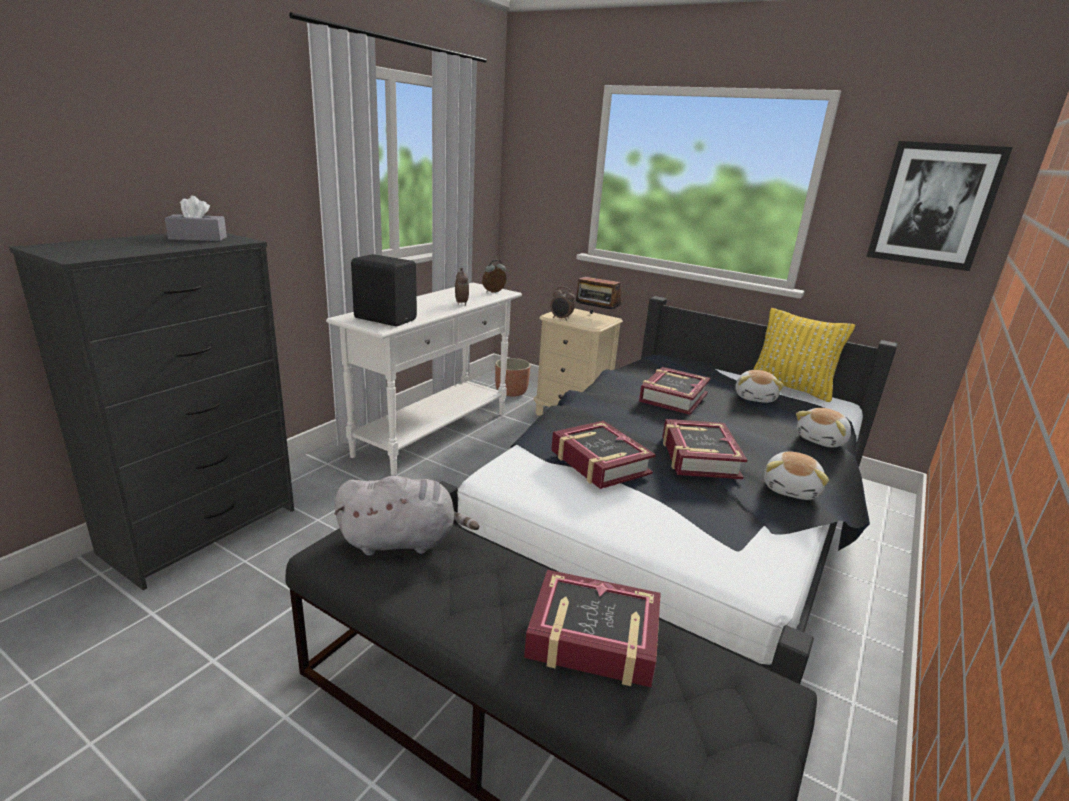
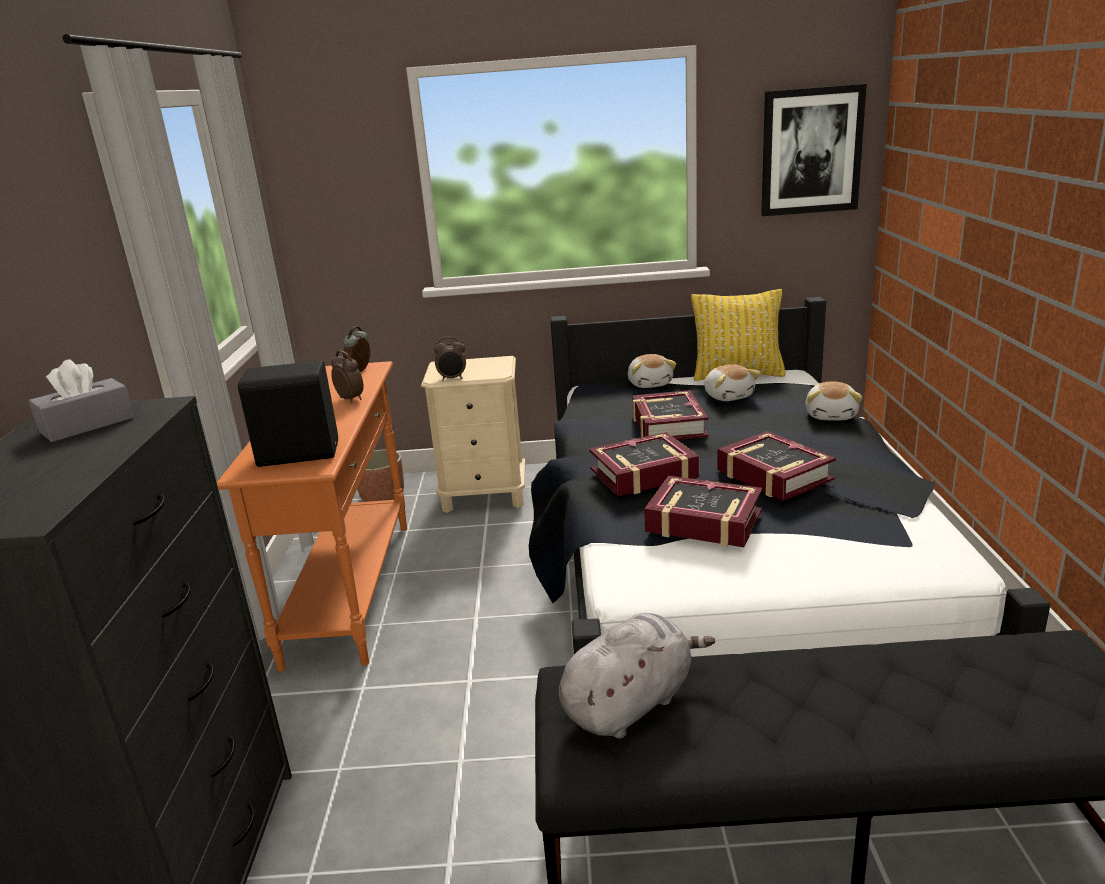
camera: 30 degrees left, 0 degrees up
(434, 433) = (352, 590): white console table -> orange console table
(593, 638) = (910, 685): book -> book (644, 474)
(596, 316) = (484, 362): radio -> none
(791, 489) = (873, 471): plush toy -> plush toy (650, 383)

